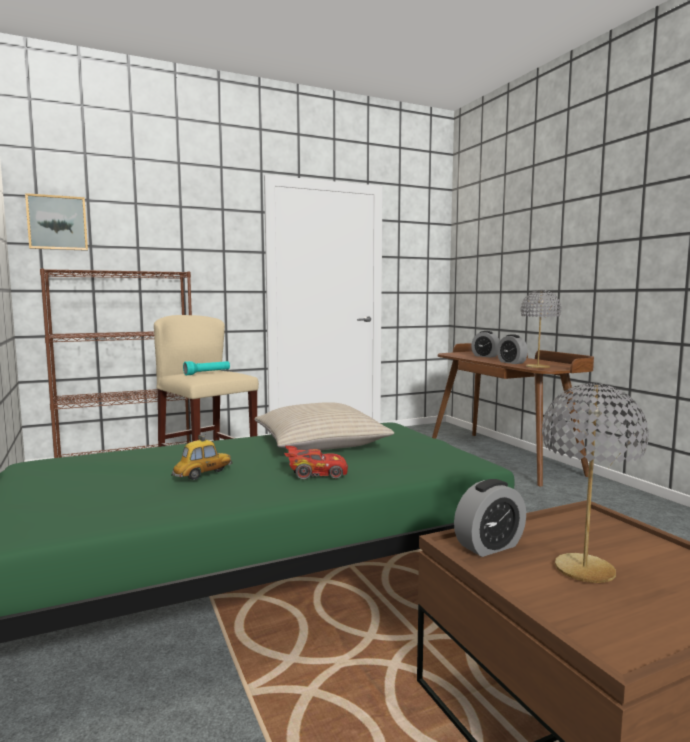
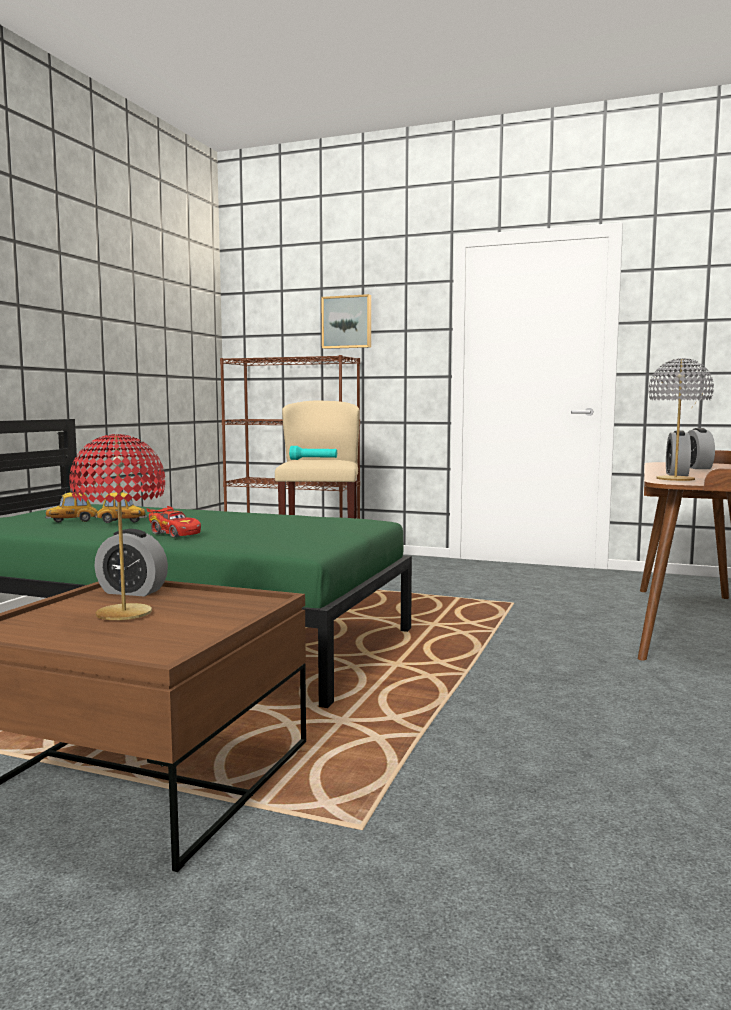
camera: 45 degrees right, 0 degrees up
(57, 223) = (256, 315): picture -> picture (347, 322)
(136, 488) = (73, 521): none -> toy car
(320, 443) = (264, 522): beige pillow -> none
(584, 569) = (125, 614): grey table lamp -> red table lamp

